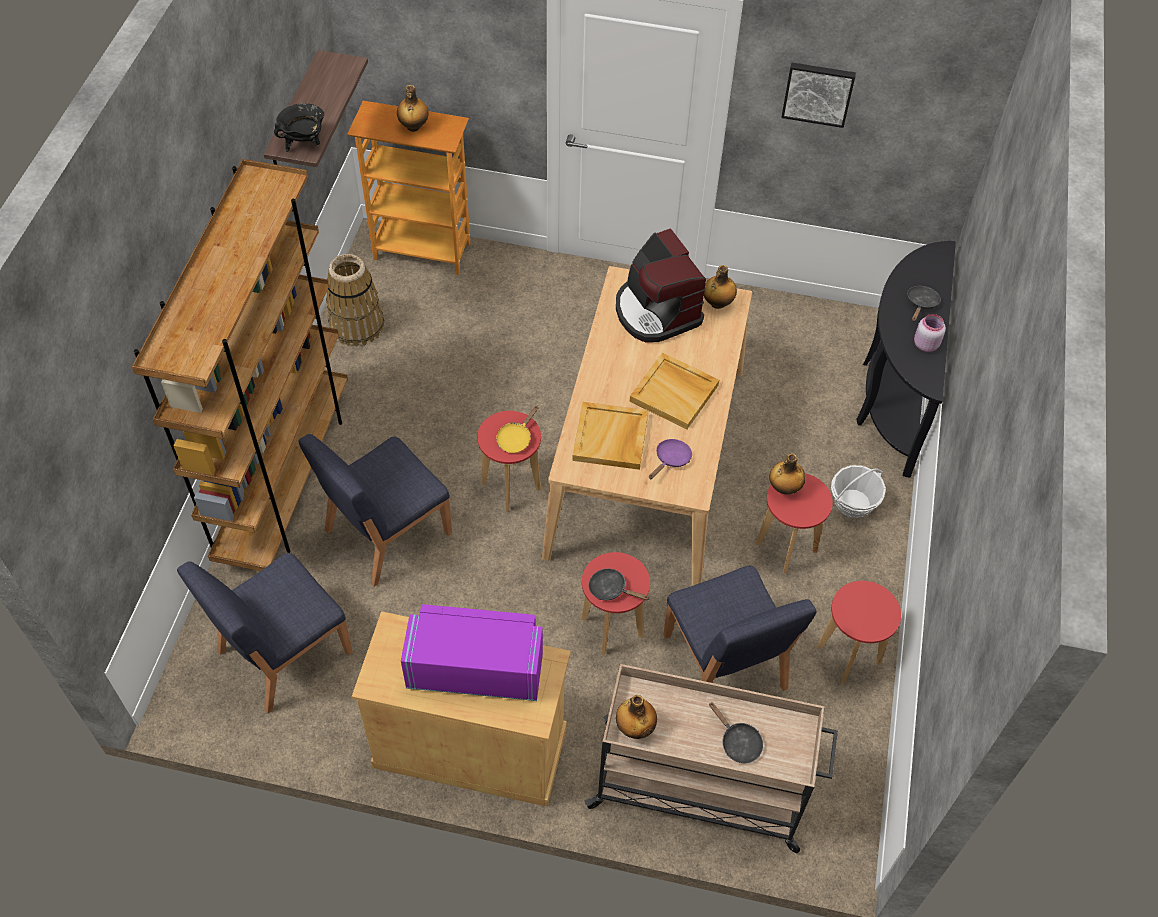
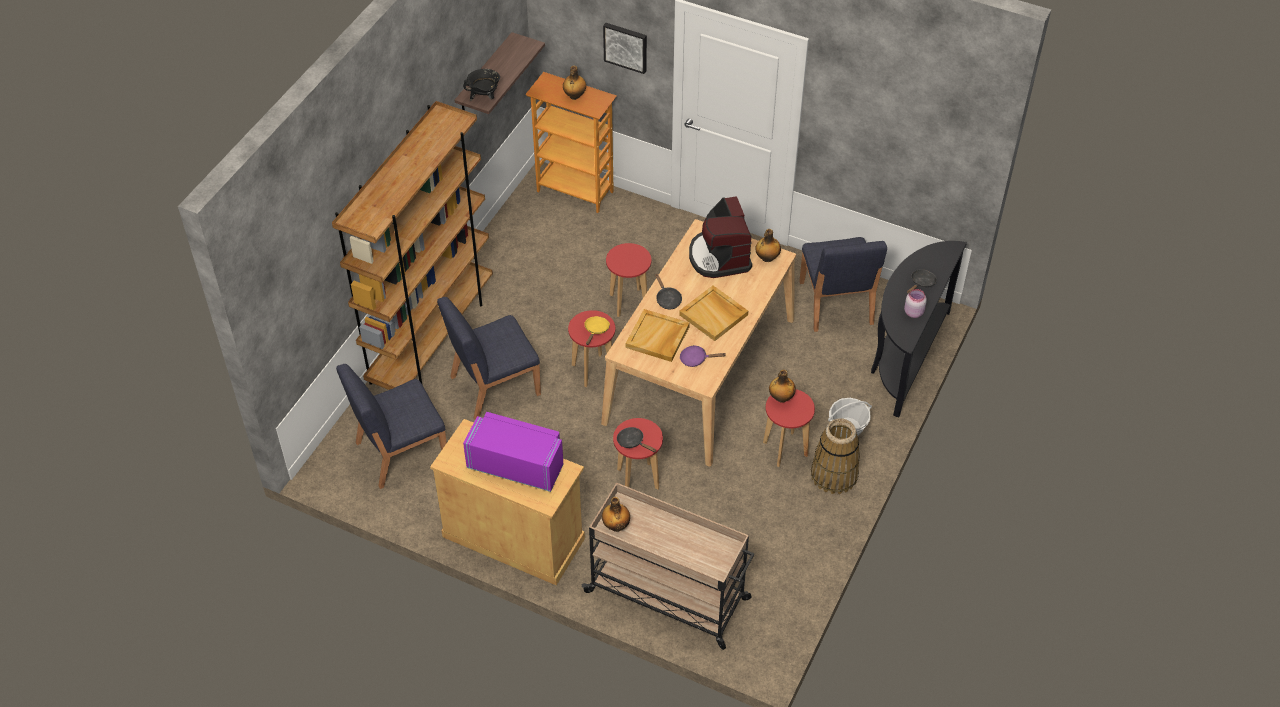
camera: 15 degrees right, 5 degrees down
(357, 325) = (511, 238): basket -> basket (834, 475)
(516, 438) = (596, 330): yellow frying pan -> yellow frying pan turned 150 degrees clockwise
(671, 459) = (696, 359): purple frying pan -> purple frying pan turned 135 degrees counterclockwise
(724, 663) = (713, 518): blue chair -> blue chair (835, 304)
(737, 742) = (683, 548): black frying pan -> black frying pan (667, 299)
(818, 93) = (863, 114): picture -> picture (626, 46)
(848, 655) = (806, 530): red stool -> red stool (628, 302)

